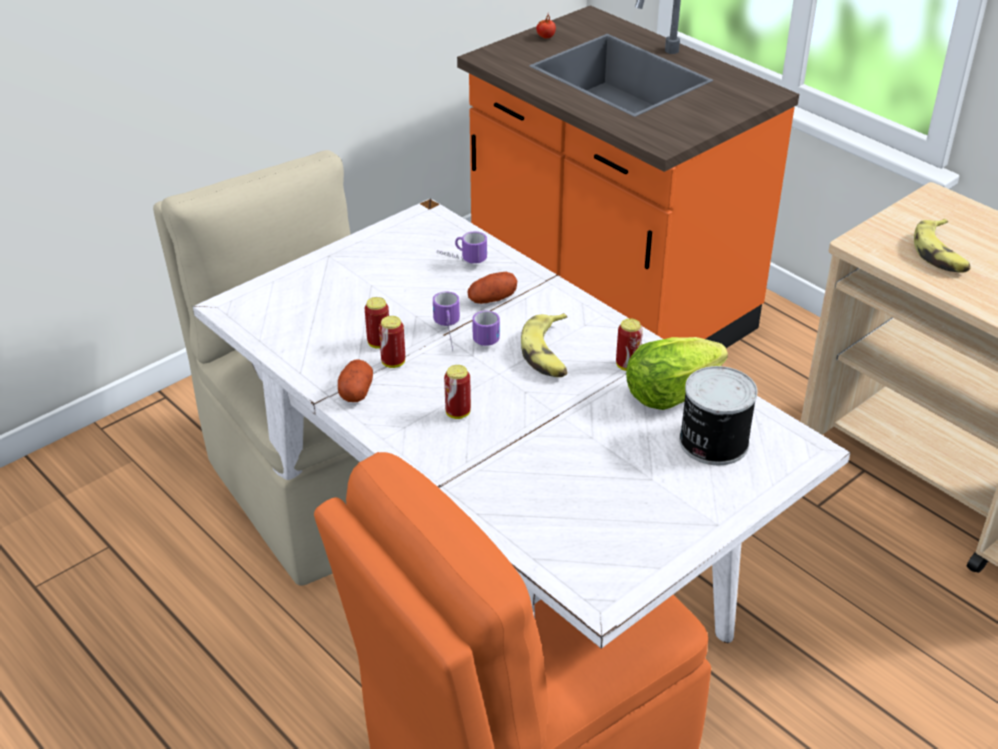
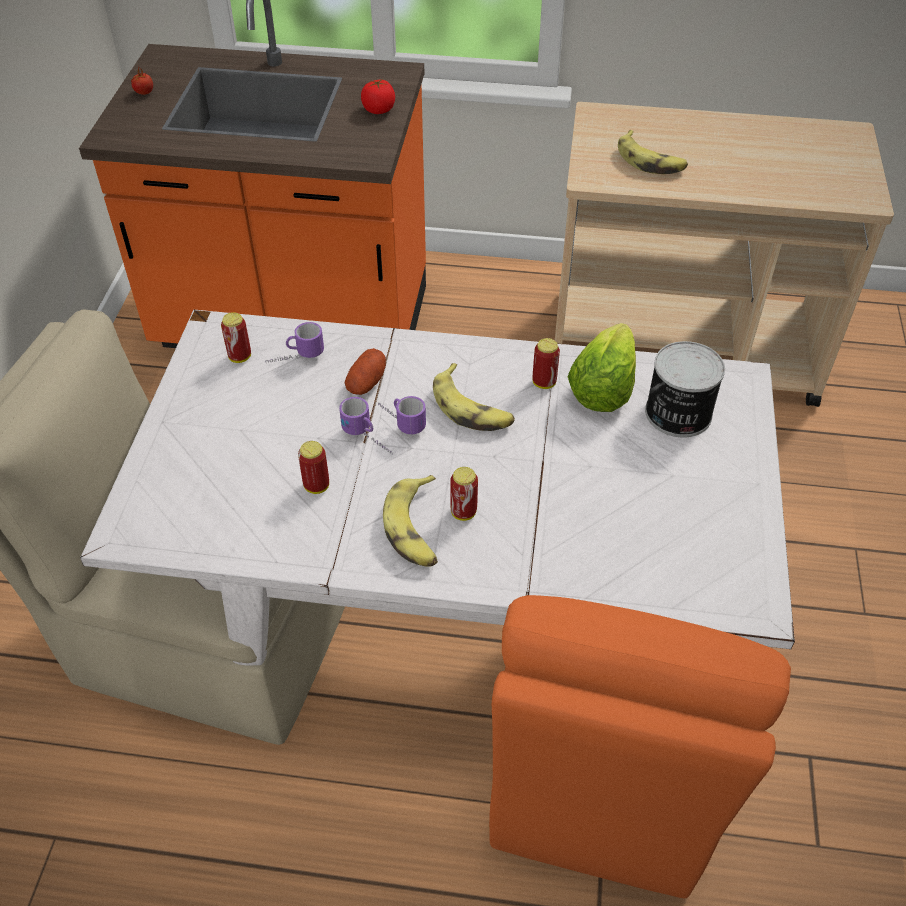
camera: 40 degrees left, 10 degrees up
(356, 391) = (351, 548): potato -> none
(393, 363) = (352, 497): can -> can (240, 357)
(412, 404) = (416, 529): none -> banana
(714, 113) = (379, 109): none -> tomato

